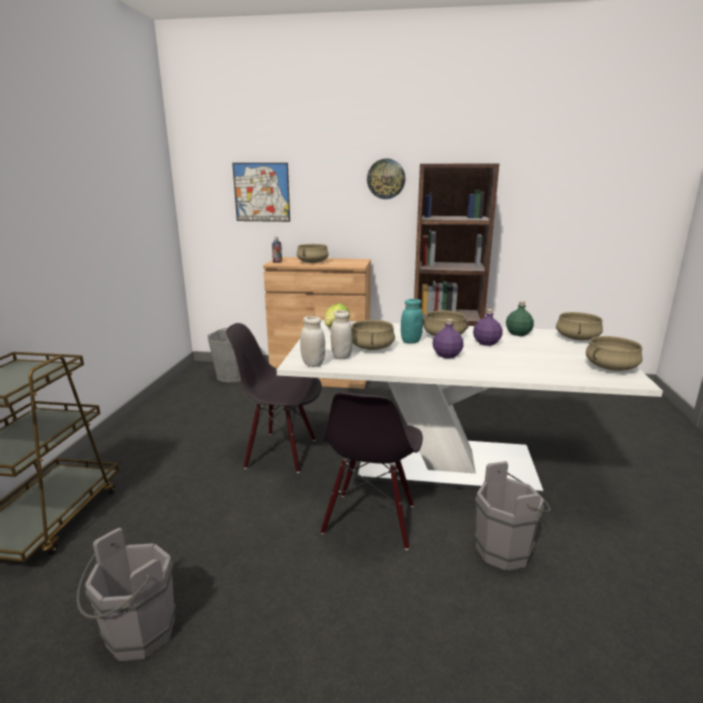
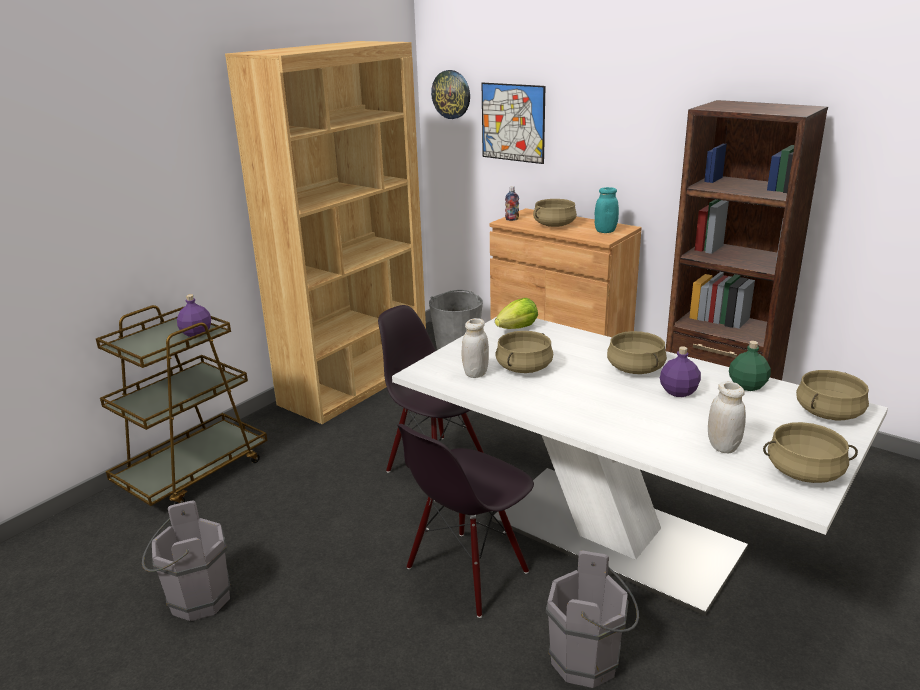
camera: 30 degrees right, 5 degrees up
(165, 413) = (356, 384): none -> brown bookcase
(313, 364) = (434, 377): white jar -> white jar (723, 446)
(386, 179) = (670, 116): wall clock -> wall clock (451, 94)
(411, 341) = (582, 368): turquoise jar -> turquoise jar (605, 231)
(447, 355) = (600, 399): purple bottle -> purple bottle (196, 333)

